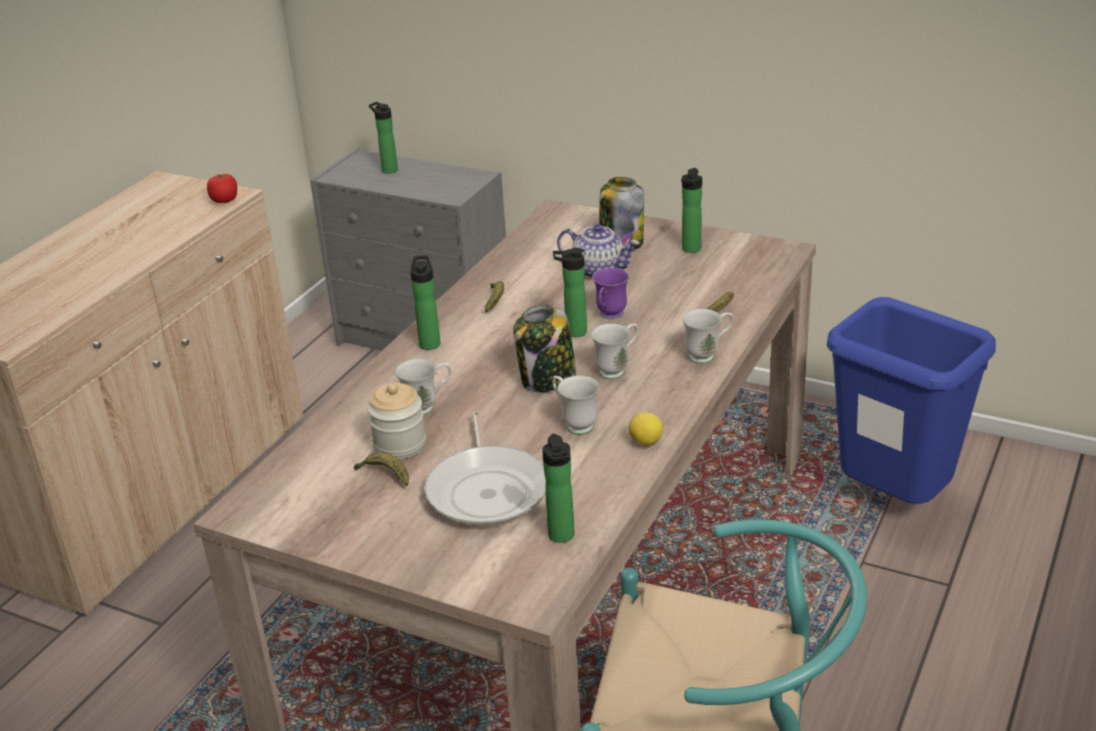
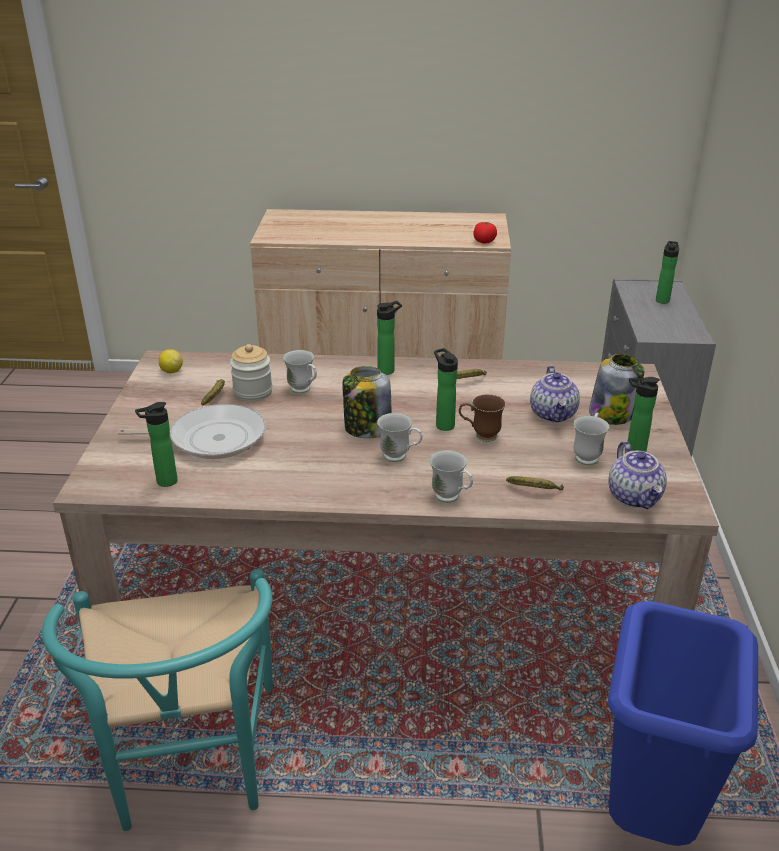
camera: 65 degrees right, 0 degrees up
(488, 490) = (212, 438): frying pan -> frying pan turned 150 degrees counterclockwise
(574, 424) = (311, 455): white mug -> white mug (588, 455)
(609, 317) = (480, 436): purple mug -> brown mug
(645, 442) = (300, 493): lemon -> lemon (171, 371)
(758, 267) = (635, 497): none -> teapot

